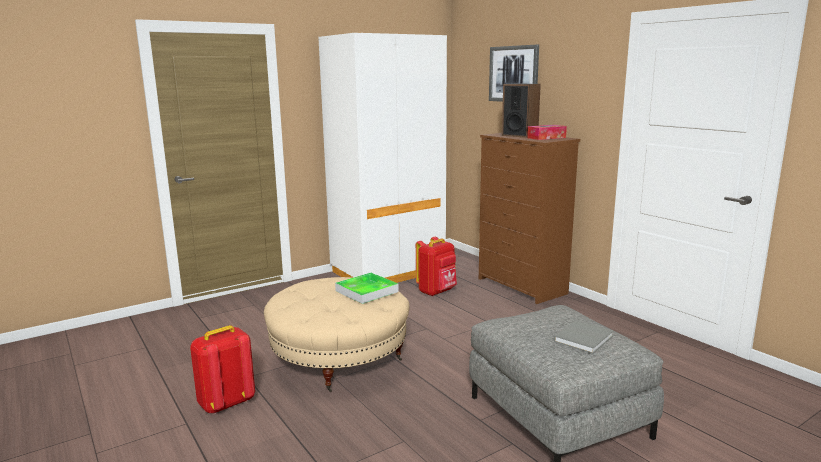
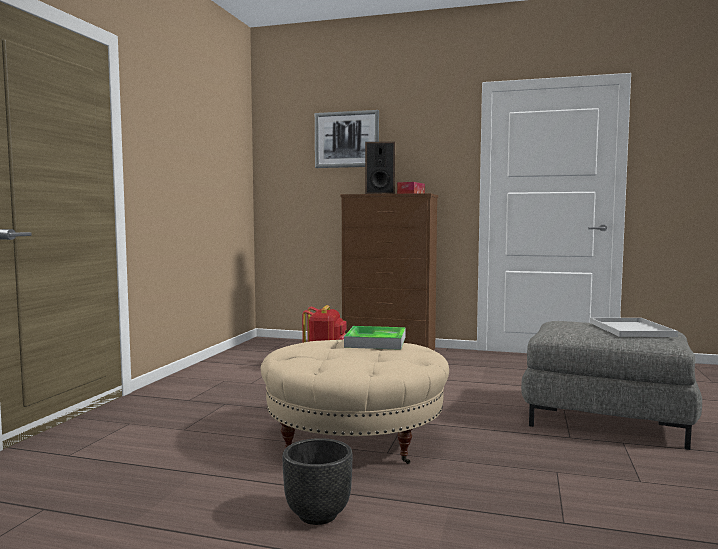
camera: 40 degrees left, 10 degrees down
(226, 403) = (318, 515): red backpack -> black planter
(388, 272) = (238, 364): white wardrobe -> none
(584, 338) = (629, 329): grey book -> white tray

